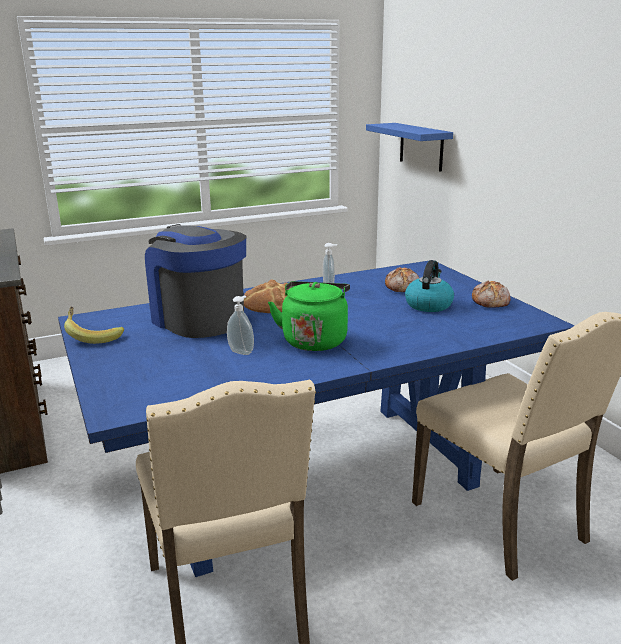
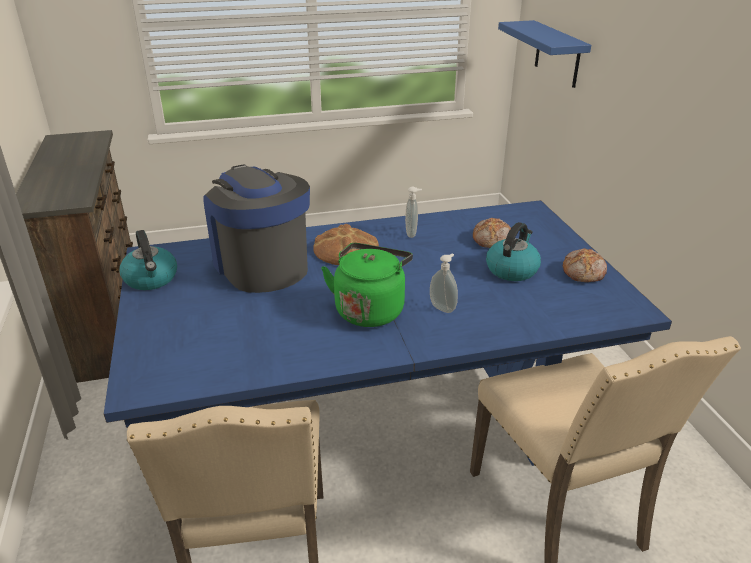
camera: 10 degrees right, 10 degrees up
(93, 336) = (151, 279): banana -> kettle
(242, 351) = (289, 318): soap dispenser -> soap dispenser (443, 307)

